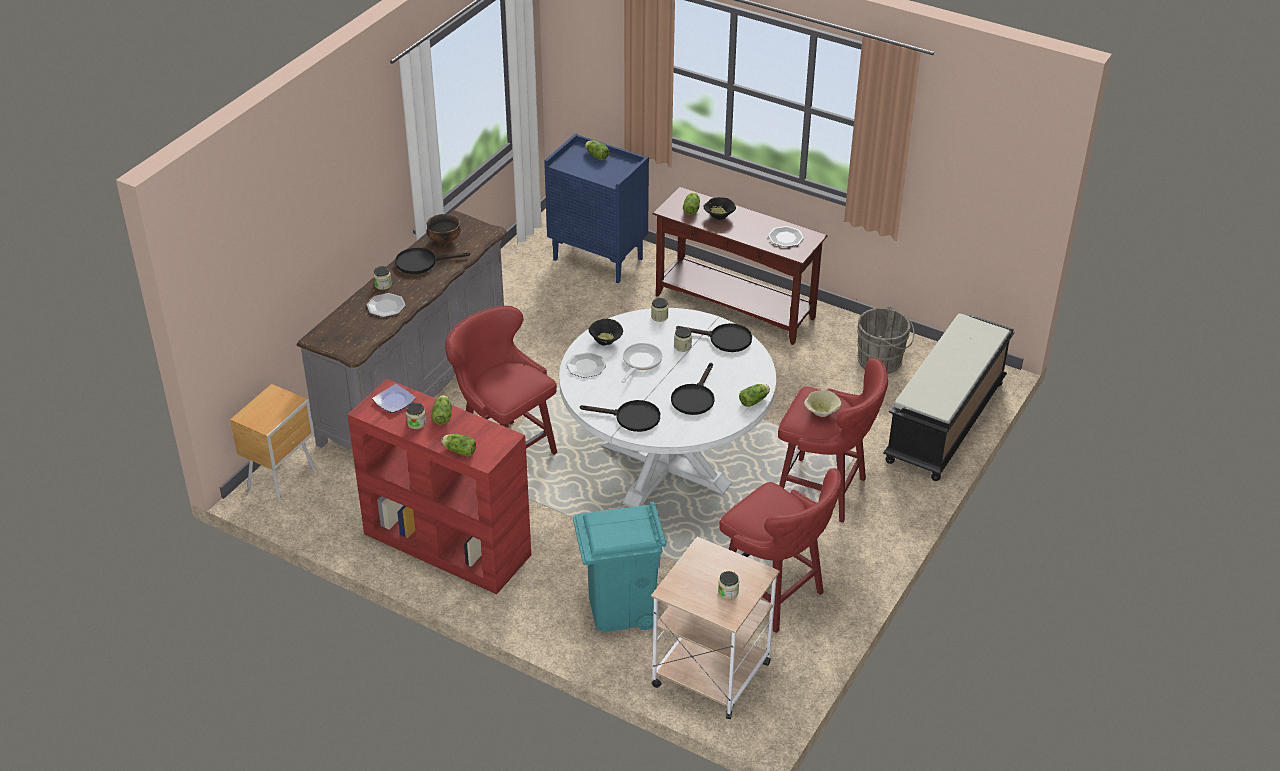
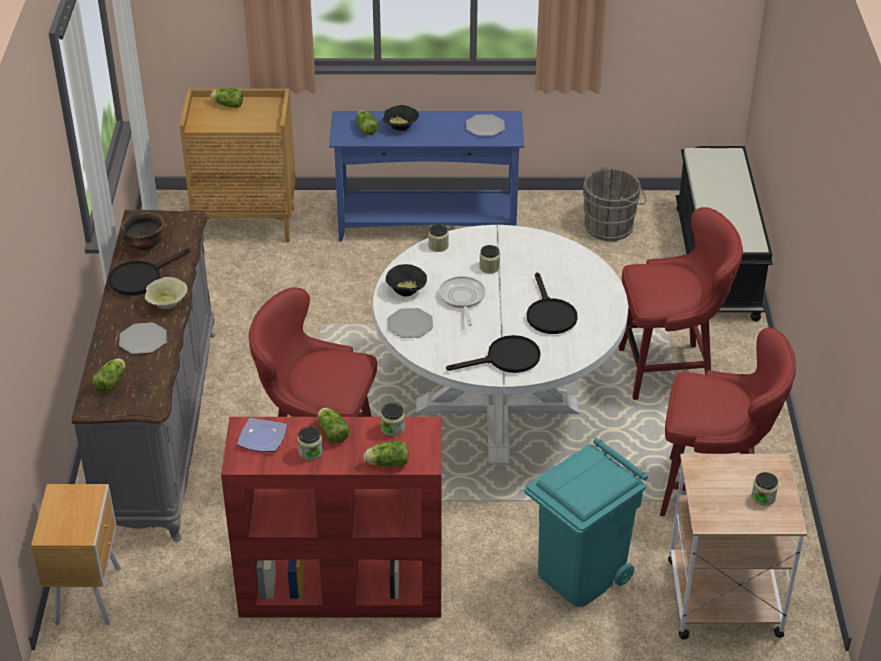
camera: 30 degrees left, 0 degrees up
(383, 285) = (118, 317): jar -> jar (393, 428)
(598, 259) = (247, 225): blue cabinet -> brown cabinet
(724, 339) = (524, 245): black frying pan -> none
(735, 306) = (428, 224): brown console table -> blue console table
(755, 400) = (610, 294): lettuce -> lettuce (112, 382)
(821, 413) = (670, 284): beige bowl -> beige bowl (167, 304)

